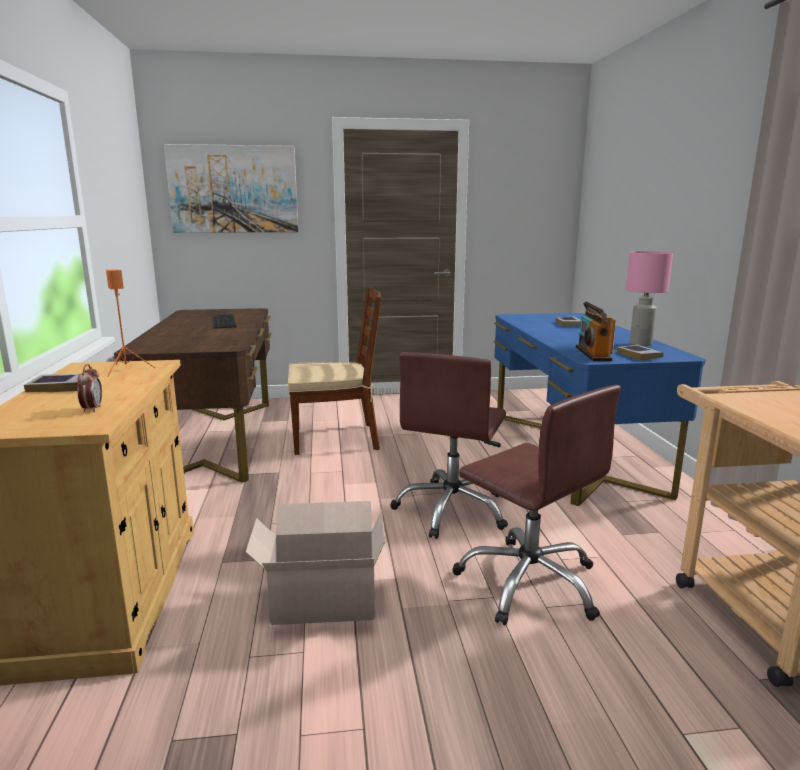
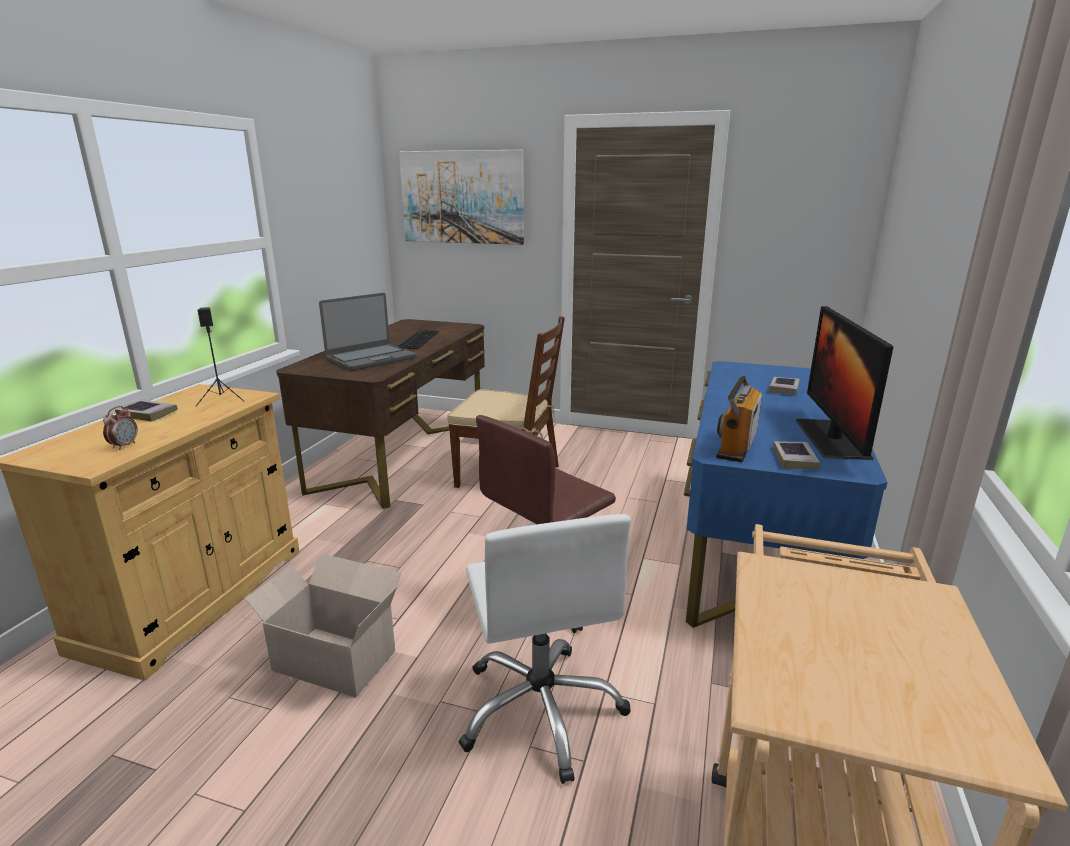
camera: 25 degrees right, 5 degrees up
(127, 369) = (222, 399): orange speaker -> black speaker
(202, 337) = (371, 358): none -> laptop
(529, 582) = (541, 709): brown office chair -> white office chair
(641, 344) = (831, 439): pink table lamp -> monitor

